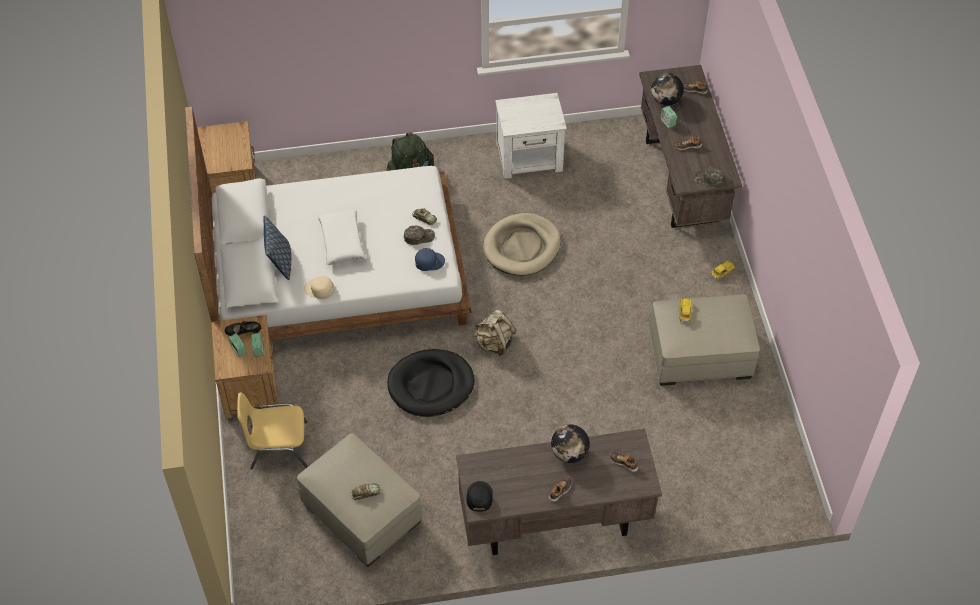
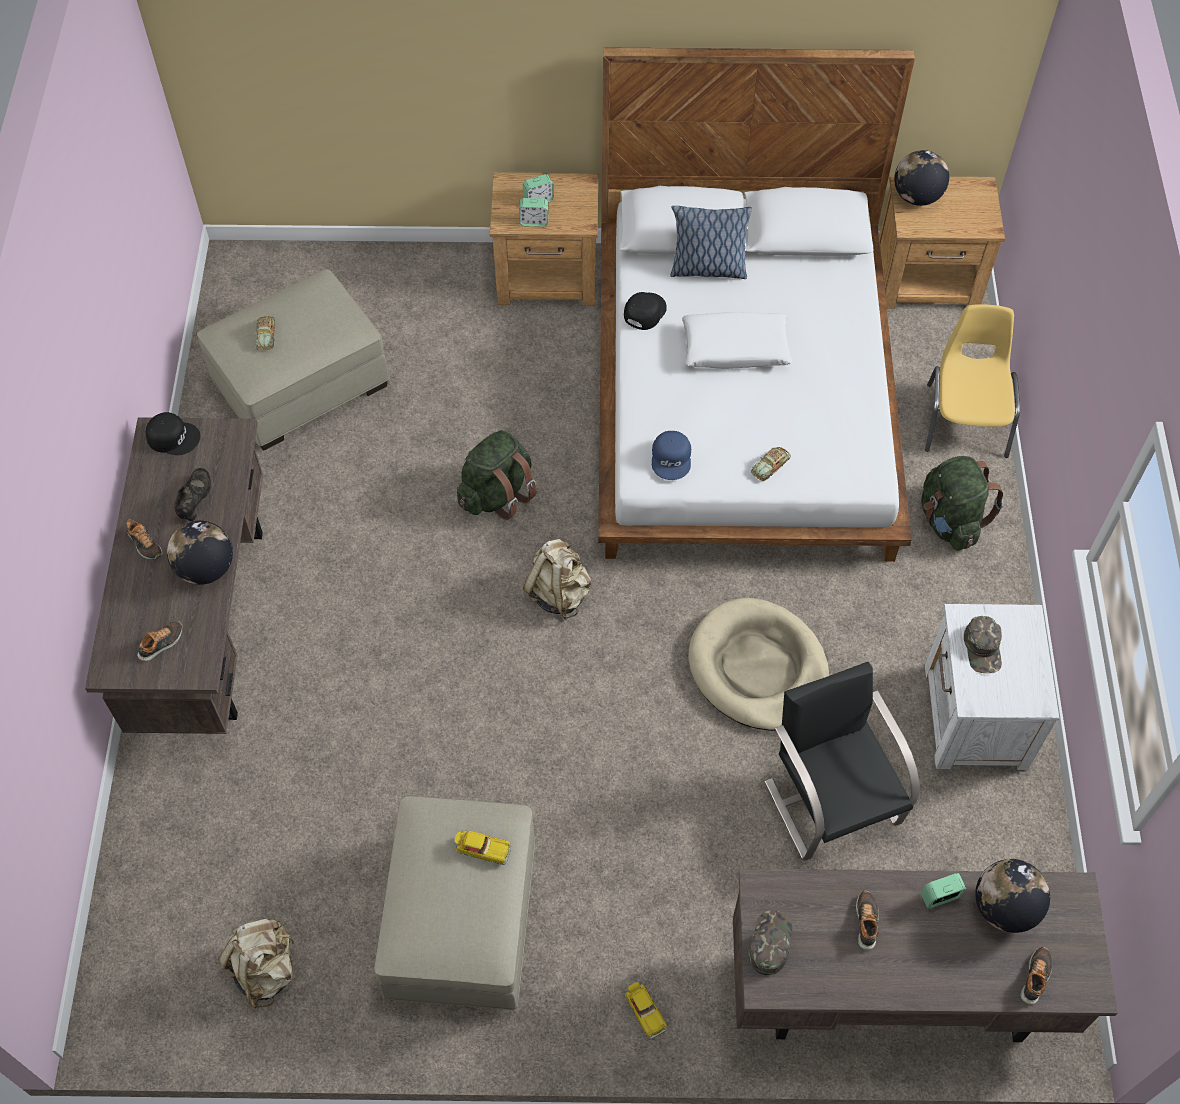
camera: 100 degrees right, 5 degrees up
(218, 161) = (916, 196): none -> globe
(244, 333) = (568, 207): black shoe -> black shoe (196, 500)
(277, 445) = (440, 300): yellow chair -> yellow chair (966, 419)
(319, 289) = (644, 311): beige cap -> black cap
(419, 236) = (730, 453): green cap -> green cap (983, 648)
(431, 385) = (497, 494): black dog bed -> green backpack
(590, 210) = (832, 800): none -> black chair
(753, 436) = (265, 969): none -> beige backpack

